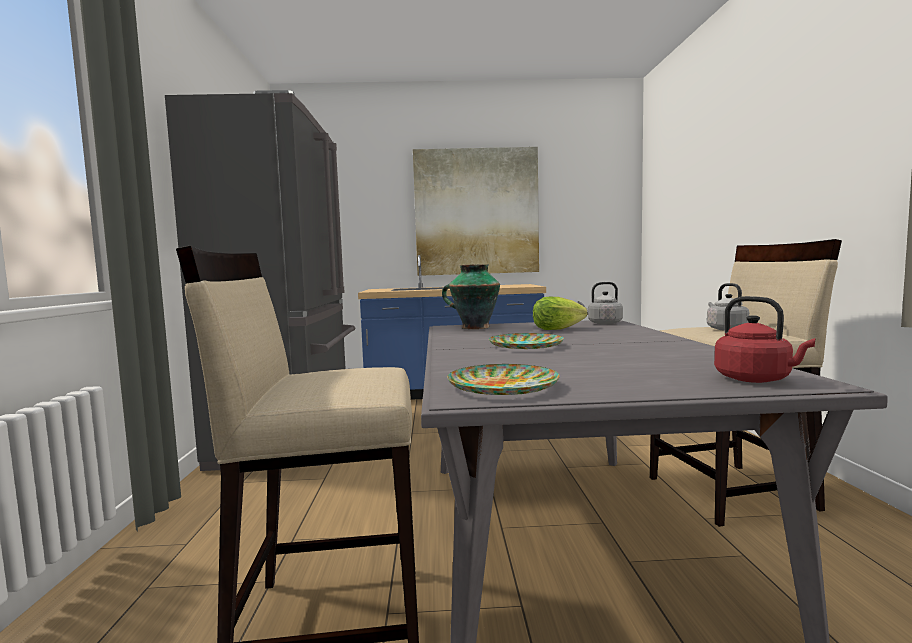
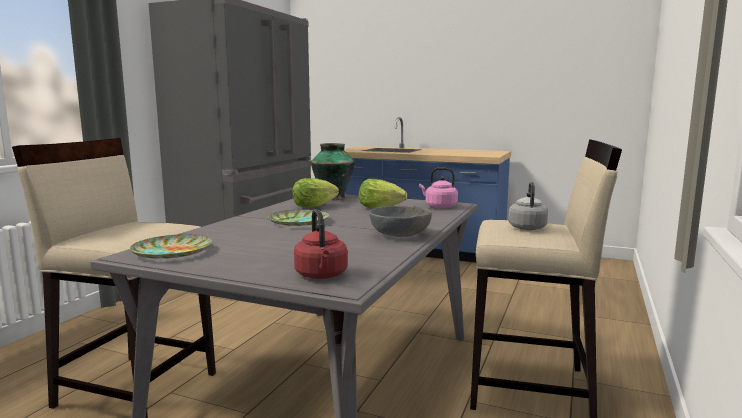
camera: 25 degrees right, 5 degrees up
(476, 212) = (462, 75): picture -> none
(485, 334) = (313, 206): none -> lettuce
(602, 323) = (439, 207): grey kettle -> pink kettle
(665, 343) = (399, 235): none -> grey bowl

